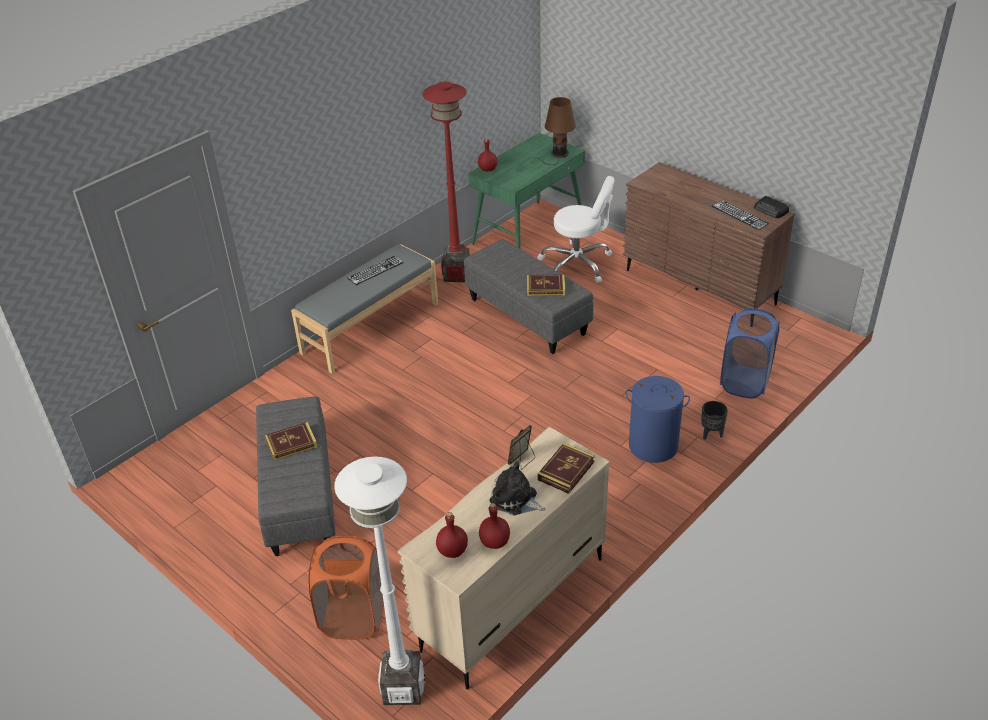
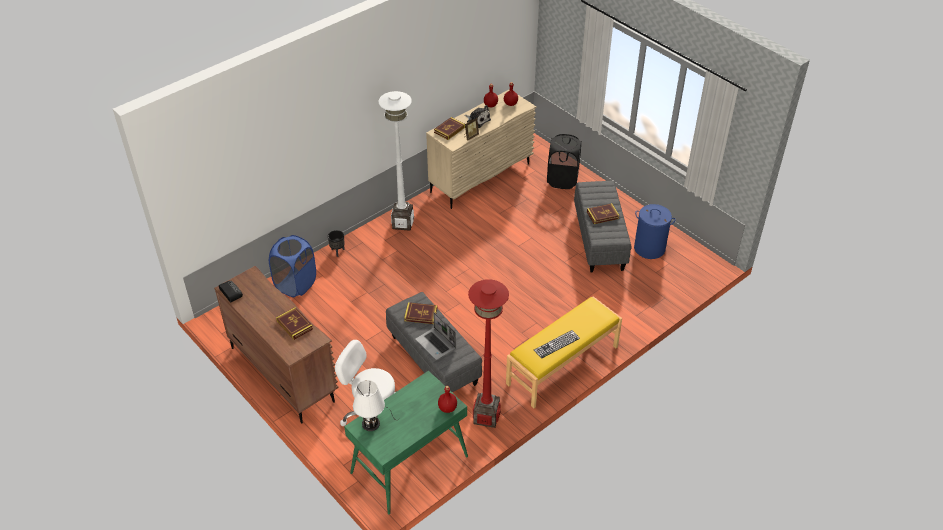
camera: 175 degrees left, 5 degrees up
(352, 617) = (562, 180): orange laundry basket -> black laundry basket
(370, 327) = (563, 365): grey bench -> yellow bench
(403, 688) = (536, 152): white floor lamp -> white floor lamp (402, 223)
(518, 261) = (436, 344): none -> laptop
(558, 154) = (372, 422): brown table lamp -> white table lamp
(652, 446) = (377, 248): blue laundry basket -> blue laundry basket (649, 248)
(674, 190) = (294, 325): none -> book
(740, 215) = (258, 290): keyboard -> none

